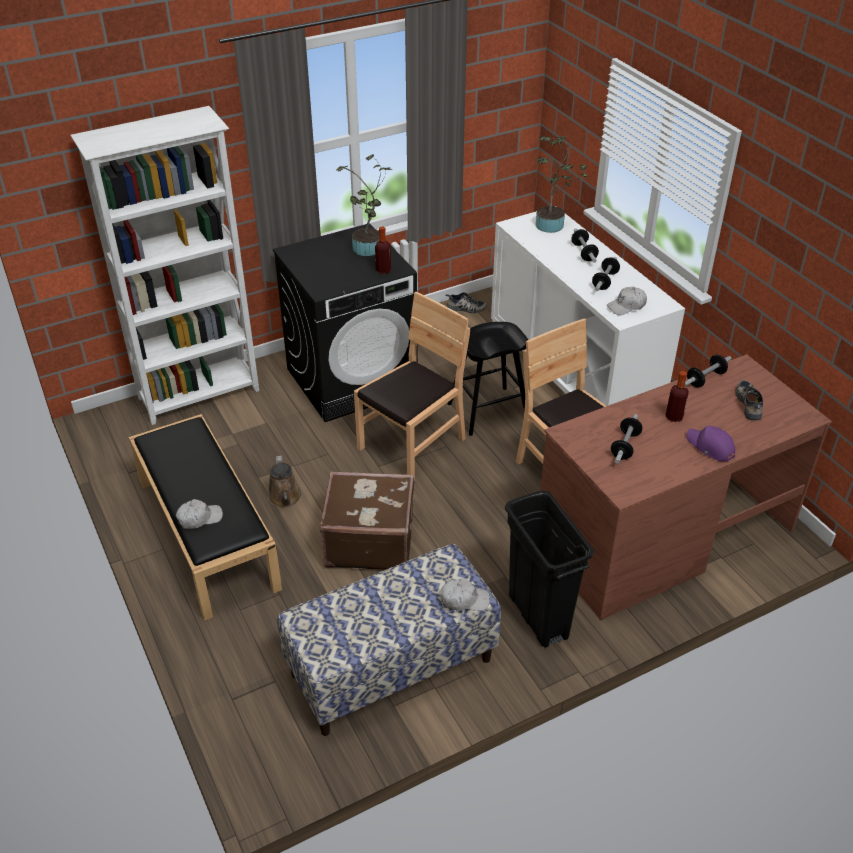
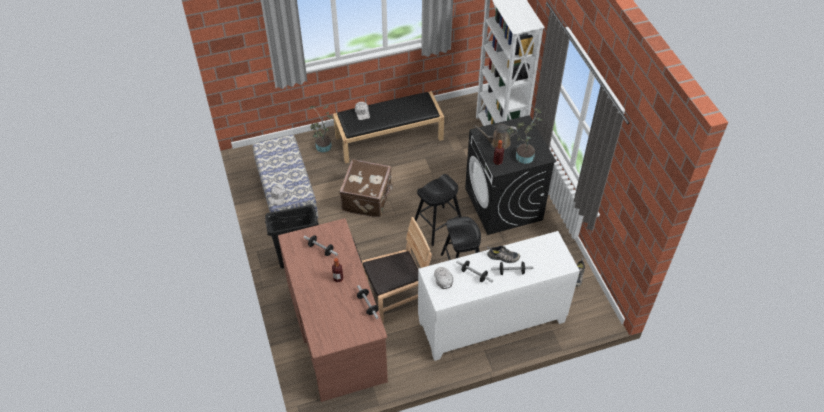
camera: 100 degrees right, 10 degrees up
(285, 498) = (407, 168): brown watering can -> brown watering can (498, 142)
(412, 445) = (438, 226): brown chair -> black stool
(553, 225) = (551, 262): potted plant -> potted plant (323, 148)
(710, 447) = (309, 287): purple cap -> none
(750, 404) = (339, 320): shoe -> shoe (502, 257)

